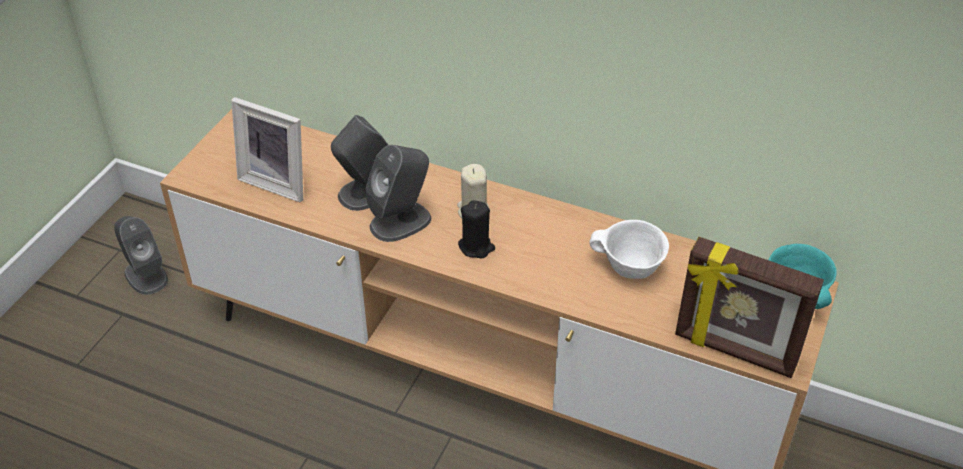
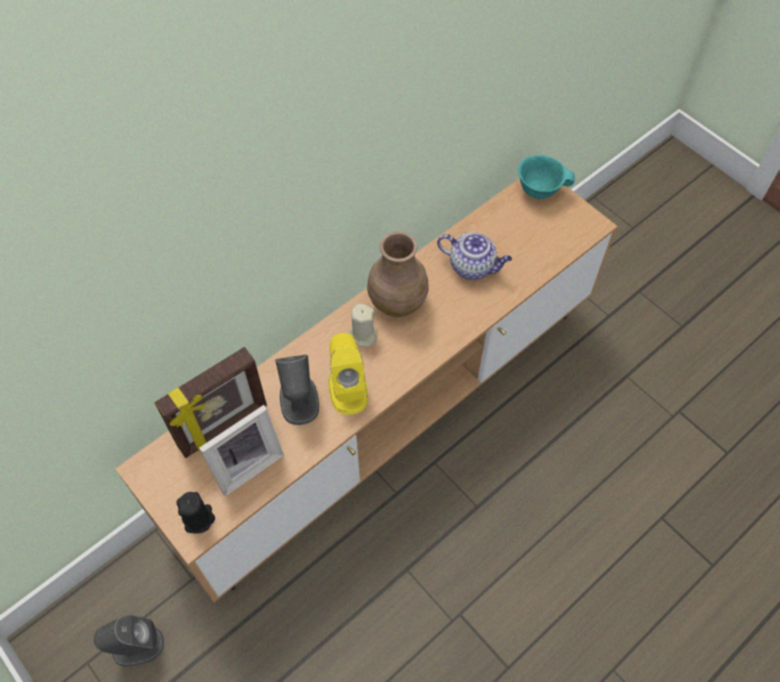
camera: 65 degrees left, 15 degrees up
(401, 221) = (348, 389): grey speaker -> yellow speaker
(476, 247) = (403, 349): black candle -> black candle (199, 519)
(535, 223) = (398, 301): none -> brown vase
(629, 269) = (473, 266): white bowl -> teapot
(734, 351) = (571, 245): picture frame -> picture frame (223, 427)

